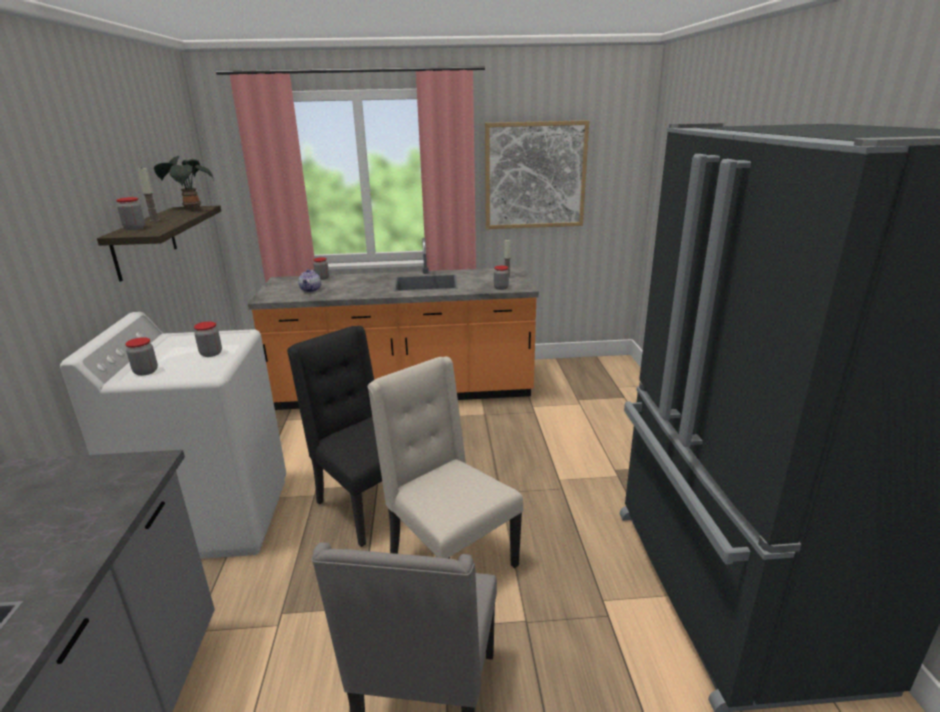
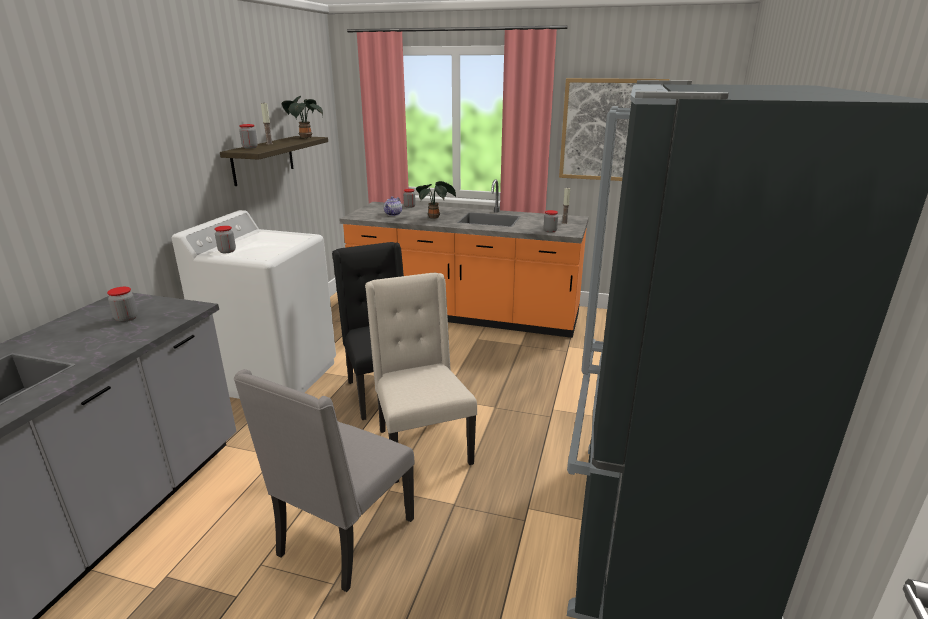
camera: 20 degrees right, 0 degrees up
(211, 353) = (276, 246): jar -> jar (126, 318)
(364, 288) = (435, 217): none -> potted plant

